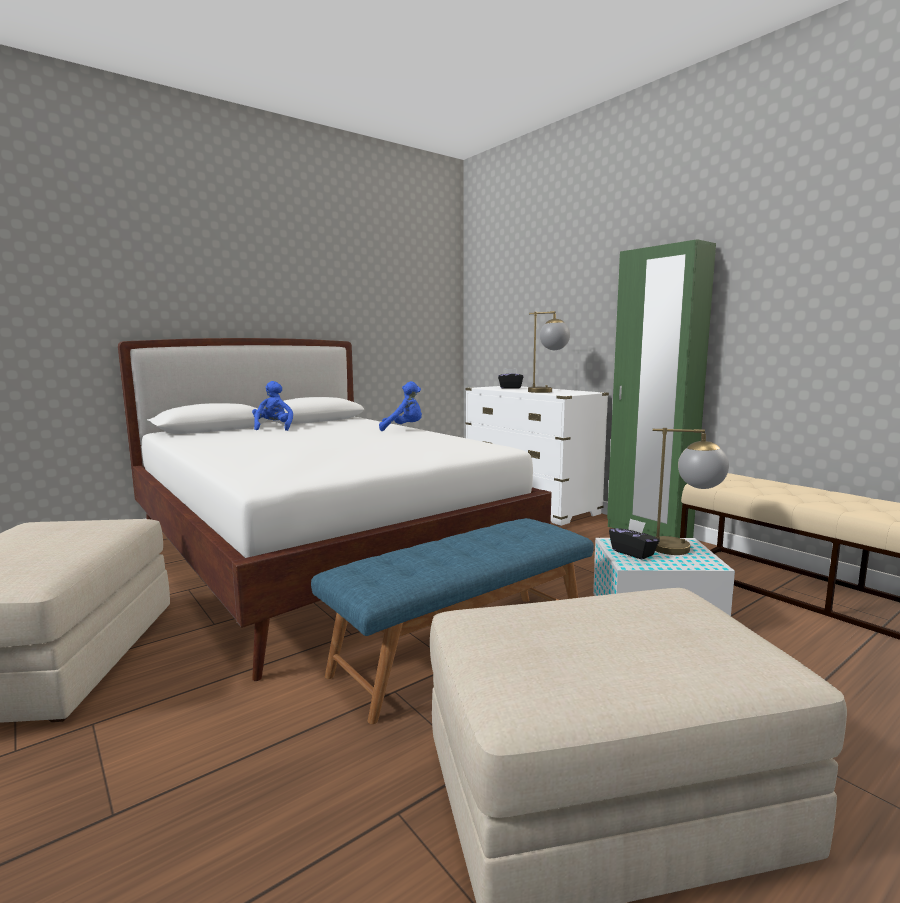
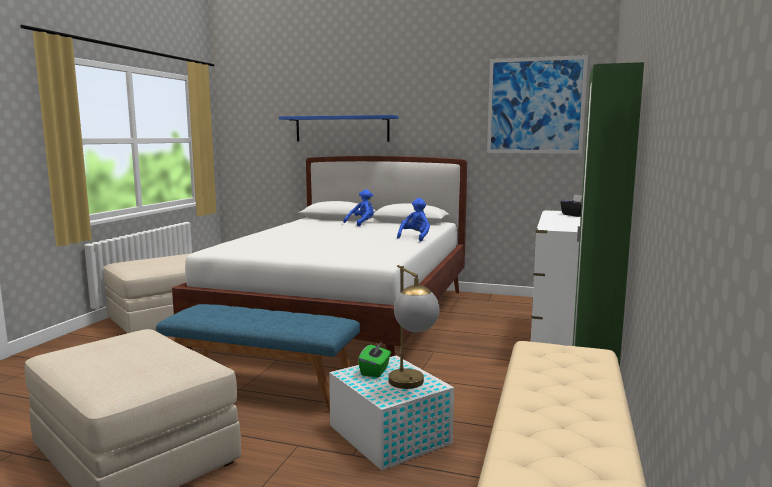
camera: 55 degrees right, 0 degrees up
(173, 298) = (342, 129): none -> blue shelf
(403, 428) = (415, 237): blue plush toy -> blue plush toy turned 120 degrees counterclockwise
(406, 285) = (535, 106): none -> picture
(547, 392) = (563, 224): table lamp -> none
(633, 553) = (375, 371): black tissue box -> green tissue box

